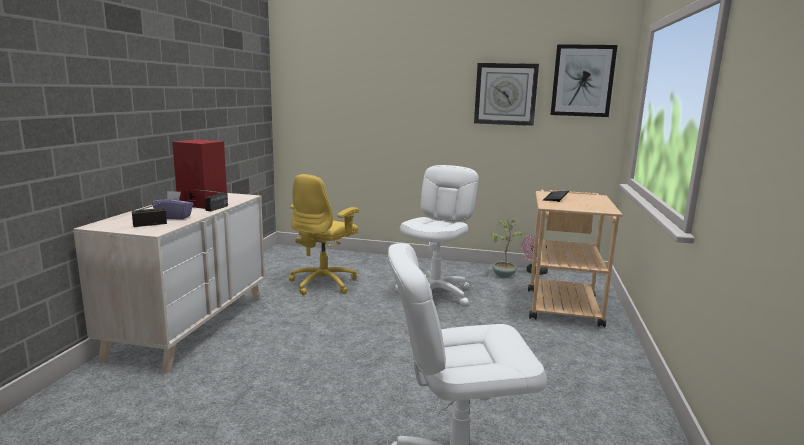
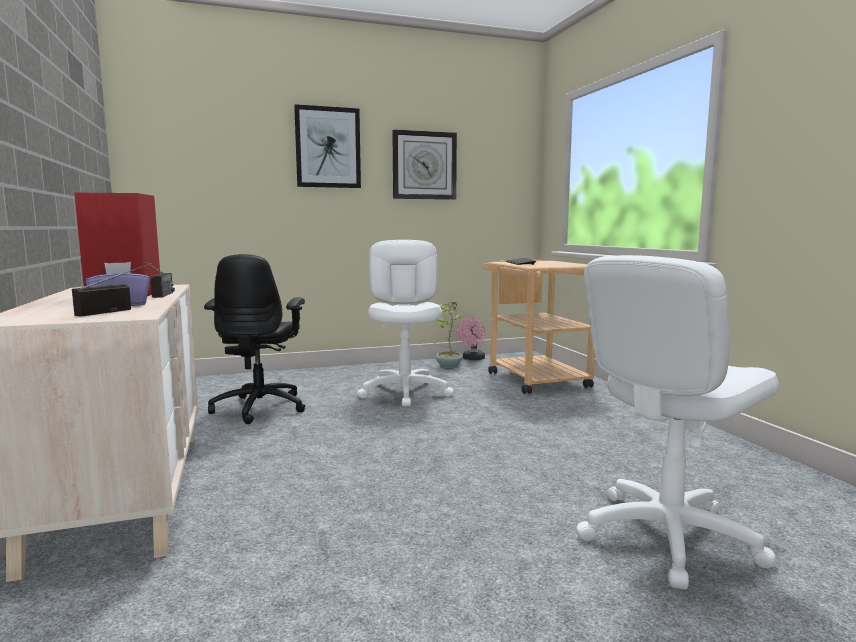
camera: 30 degrees left, 5 degrees down
(324, 283) = (260, 407): yellow office chair -> black office chair
(582, 81) = (497, 152): picture -> picture (328, 147)

